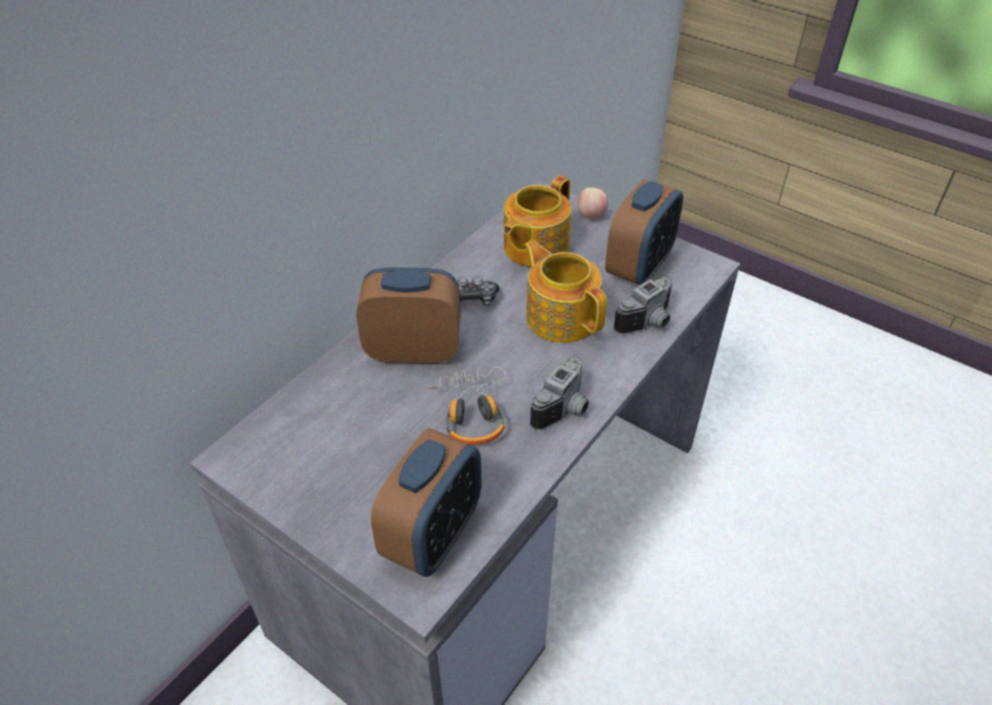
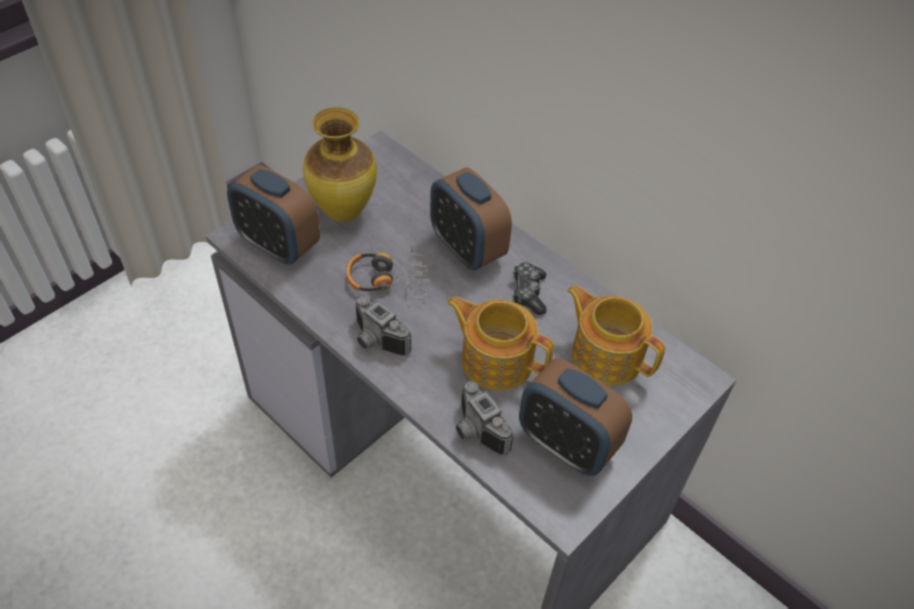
camera: 95 degrees right, 5 degrees up
(364, 475) = (342, 213): none -> vase
(413, 350) = (467, 249): alarm clock -> alarm clock turned 135 degrees clockwise
(561, 316) = (496, 359): teapot -> teapot turned 120 degrees counterclockwise
(591, 216) = (664, 417): apple -> none

